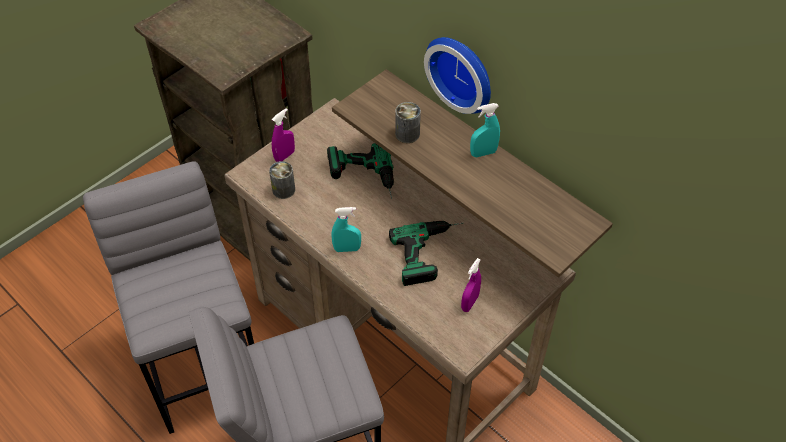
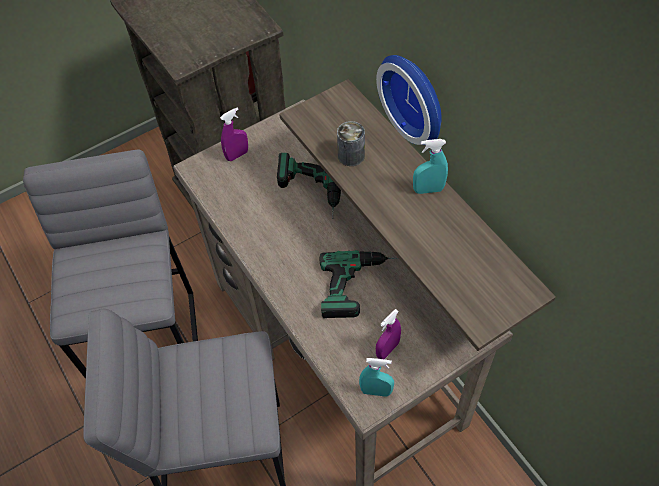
camera: 15 degrees right, 5 degrees up
(283, 190) = (226, 191): can -> none
(347, 249) = (274, 266): turquoise spray bottle -> turquoise spray bottle (376, 391)

